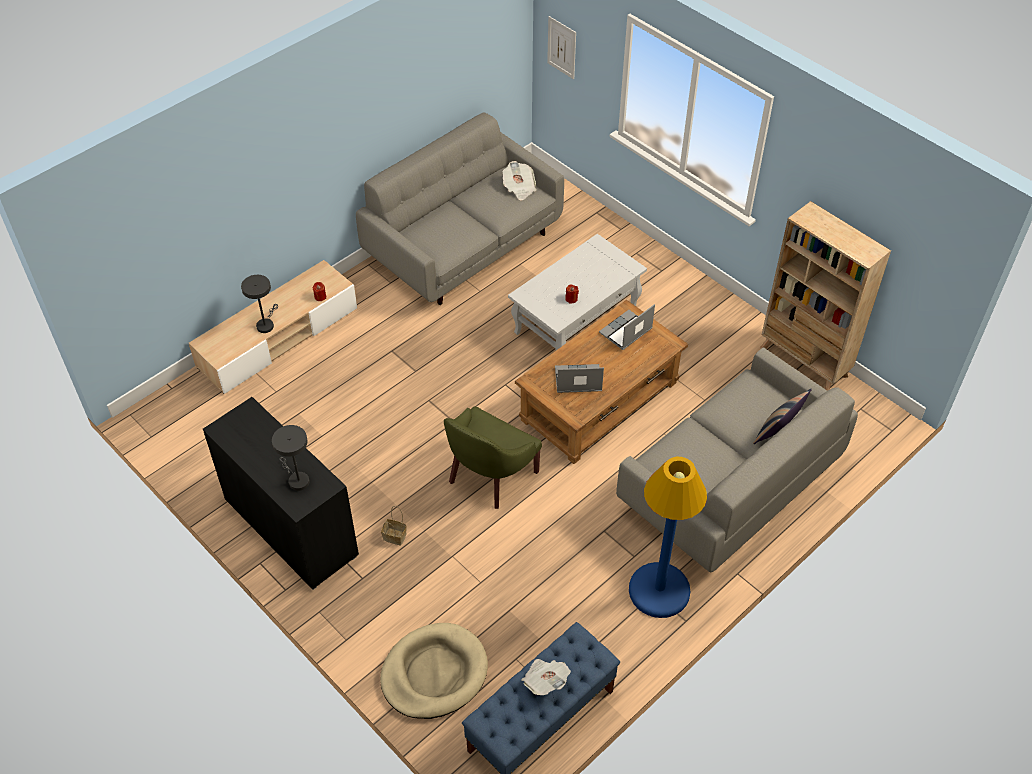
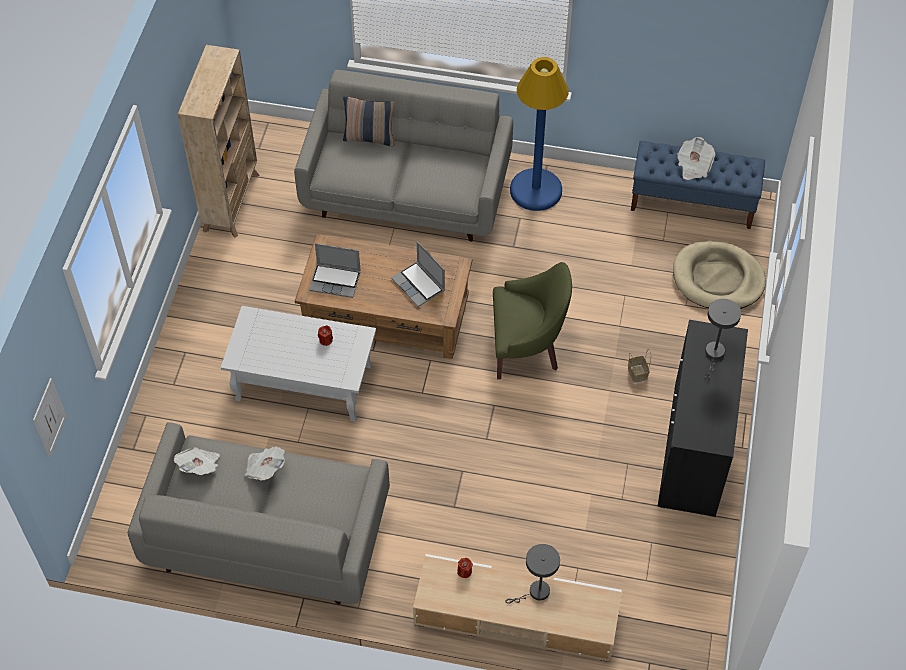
camera: 125 degrees left, 5 degrees up
(487, 217) = (265, 468): none -> newspaper

